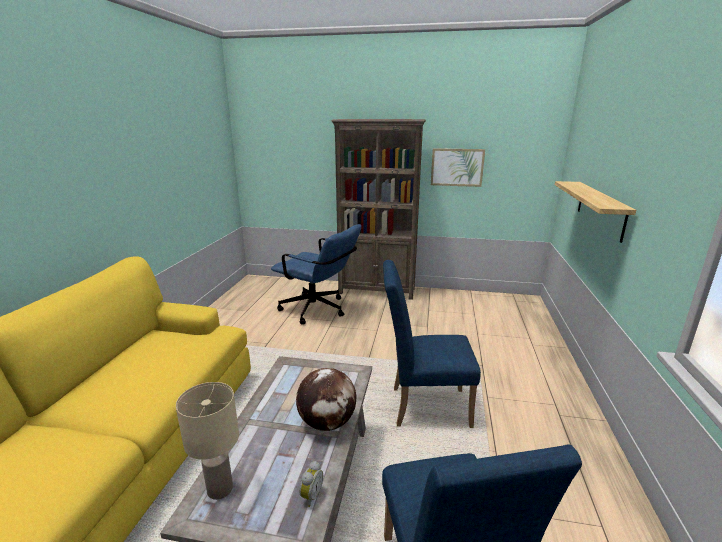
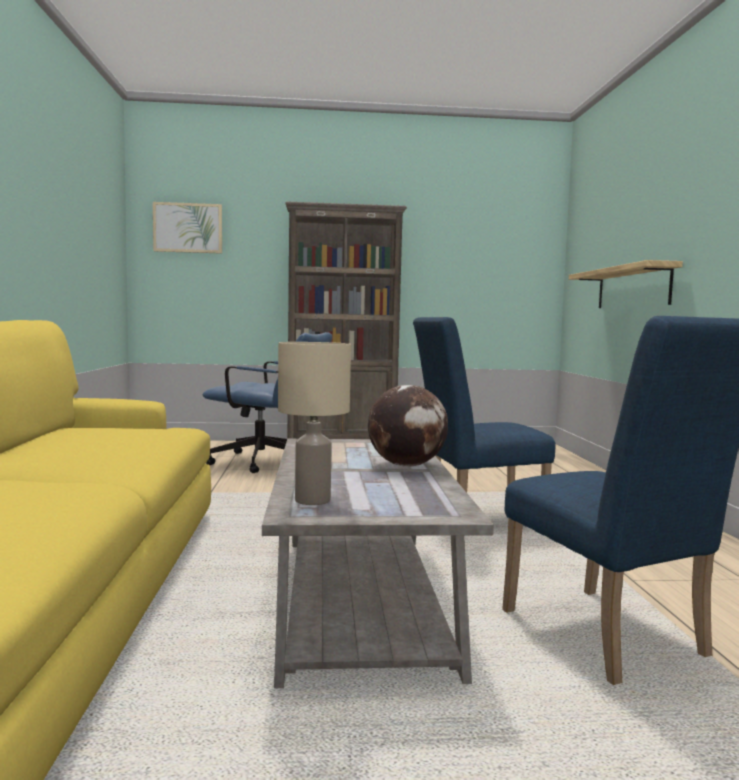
camera: 15 degrees left, 15 degrees down
(310, 495) = (438, 497): alarm clock -> none
(457, 167) = (441, 275): picture -> picture (188, 228)

